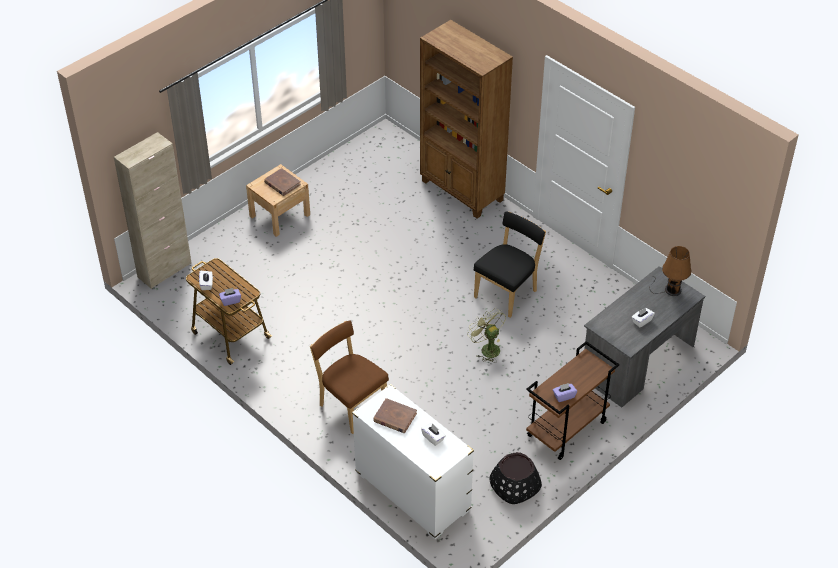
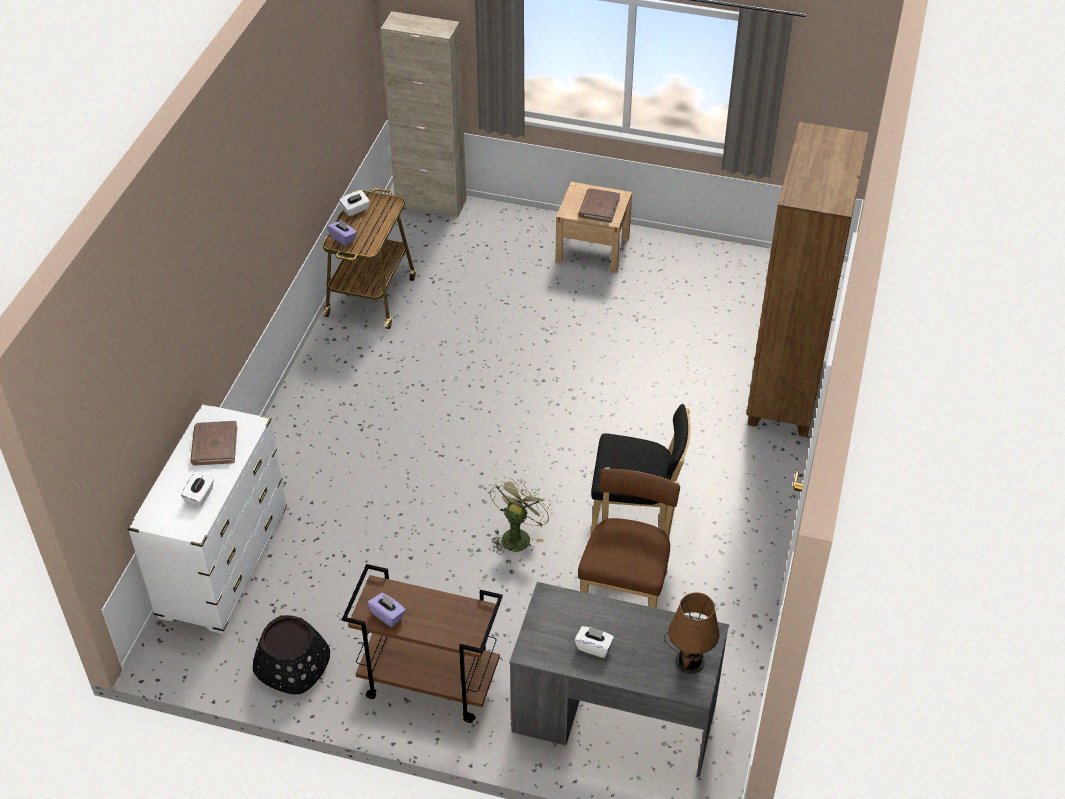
camera: 60 degrees right, 0 degrees up
(351, 404) = (331, 445): brown chair -> brown chair (626, 591)

